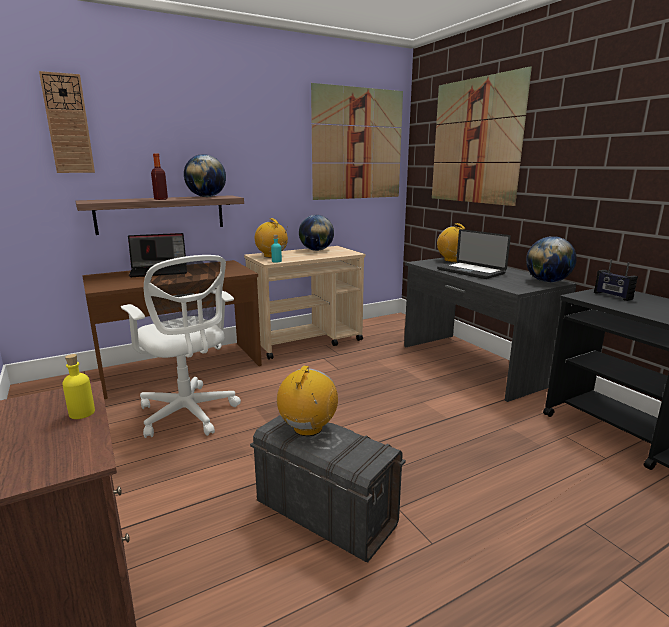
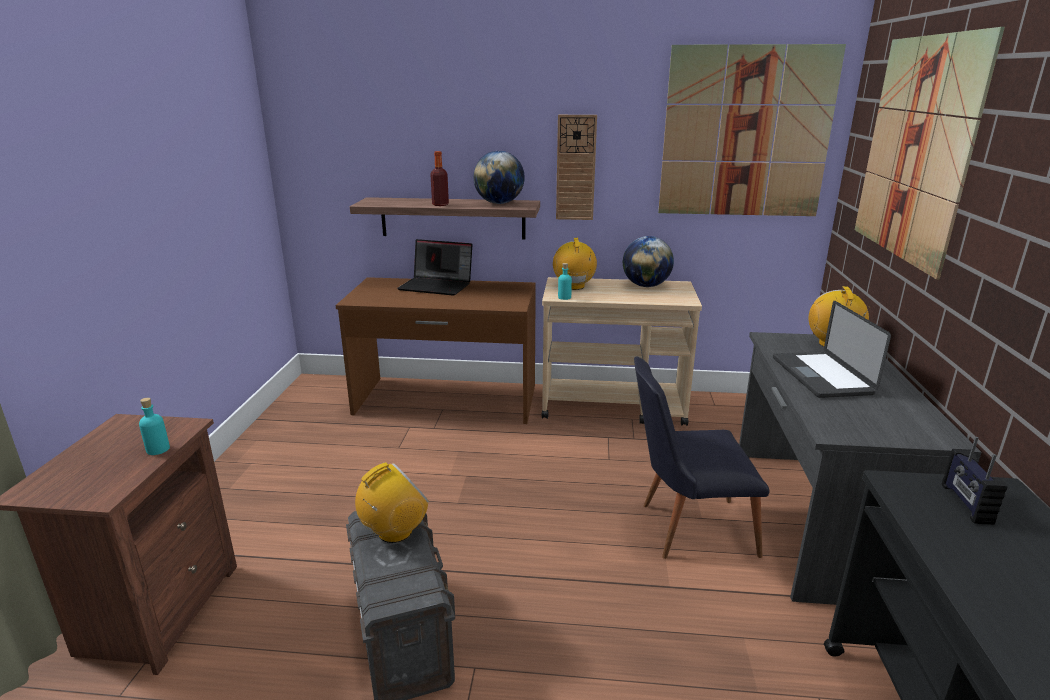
camera: 35 degrees right, 5 degrees up
(68, 124) = (363, 115): wall clock -> wall clock (576, 168)
(82, 413) = (158, 449): yellow bottle -> turquoise bottle
(189, 415) = (400, 461): white office chair -> none
(421, 388) = (685, 527): none -> black chair
(547, 281) = (925, 432): globe -> none

